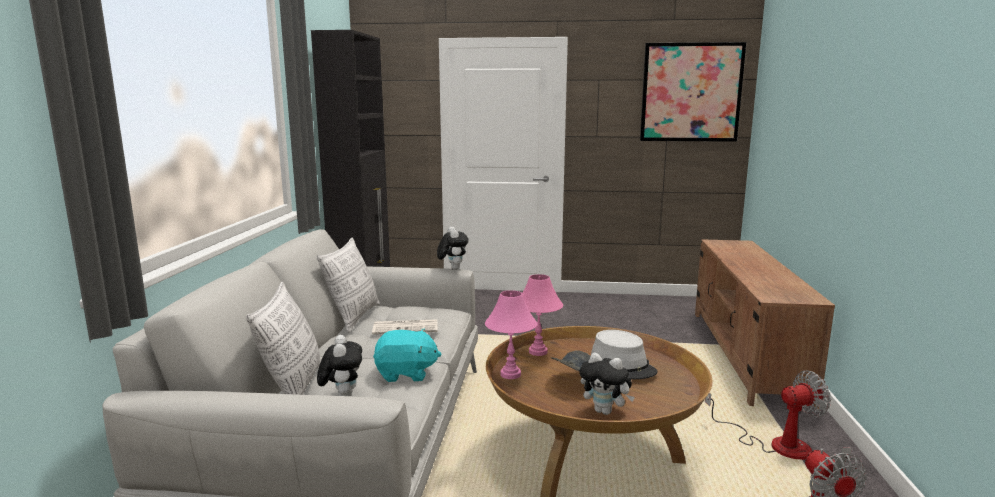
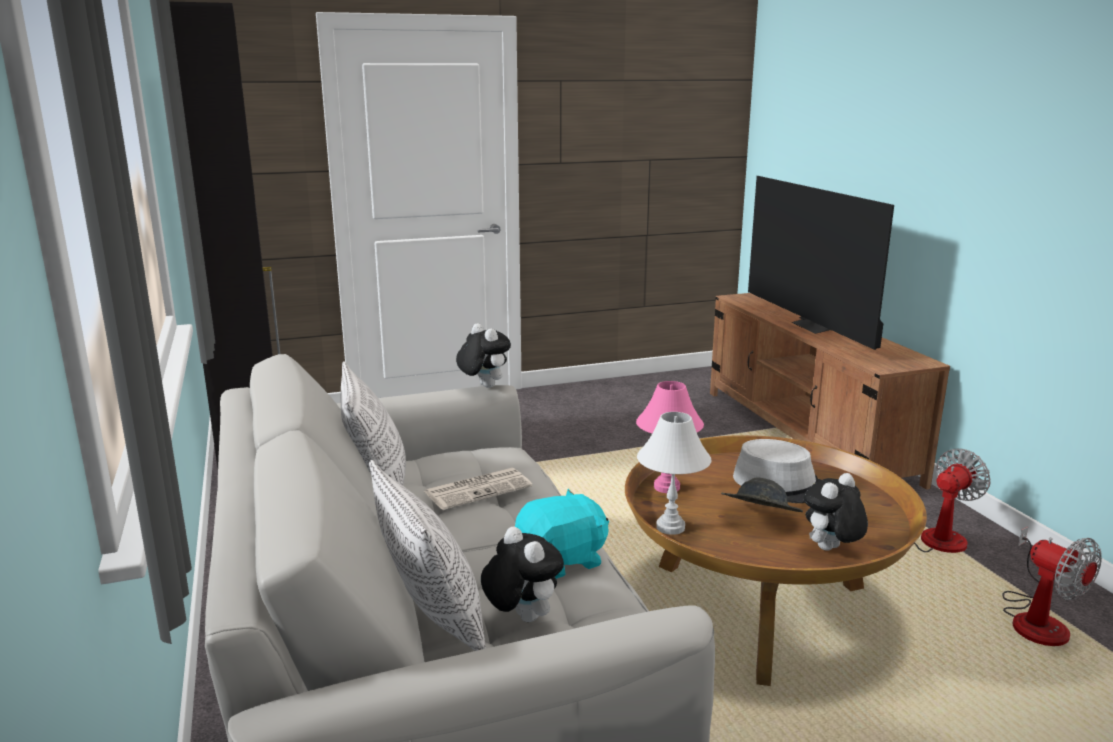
camera: 25 degrees left, 5 degrees up
(510, 374) = (670, 527): pink table lamp -> white table lamp
(605, 411) = (830, 550): plush toy -> plush toy turned 135 degrees clockwise
(691, 92) = (678, 98): picture -> none
(753, 266) = (815, 326): none -> television

